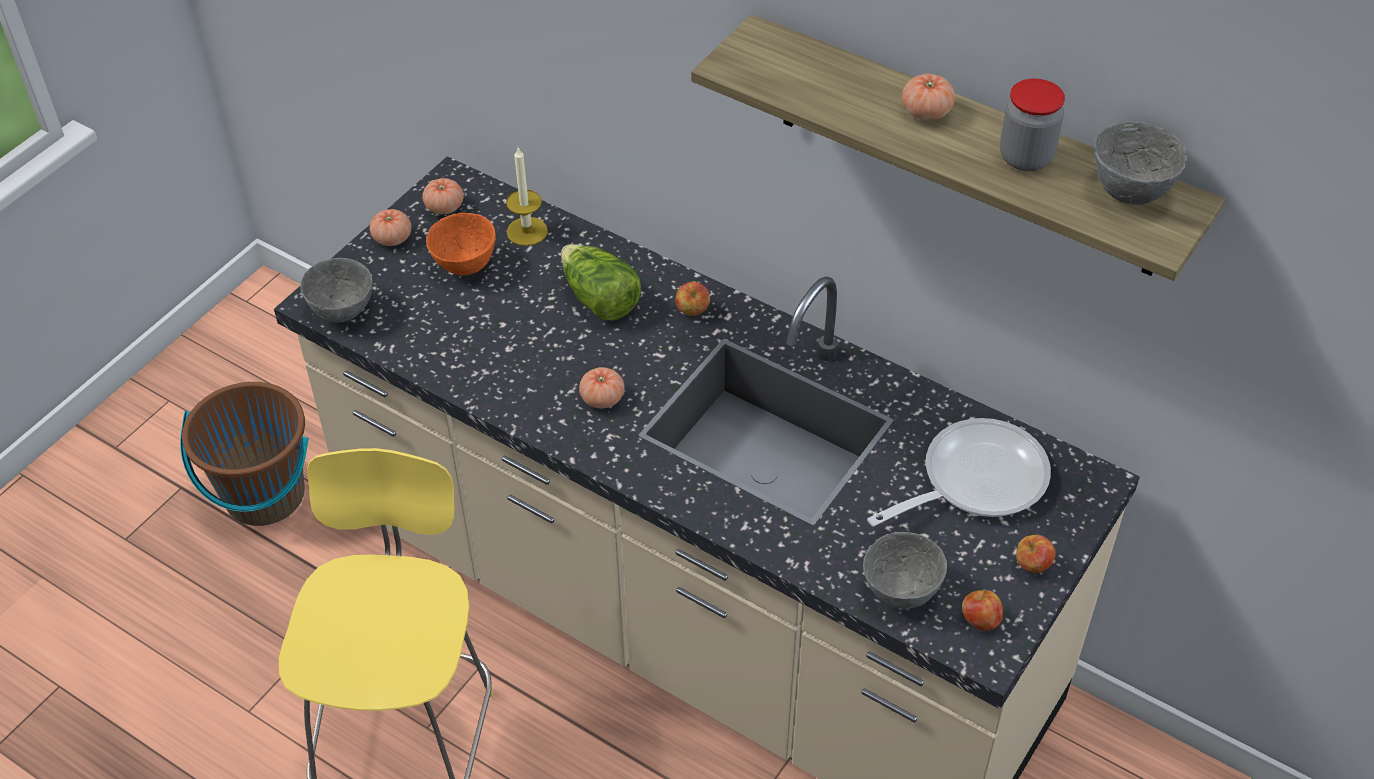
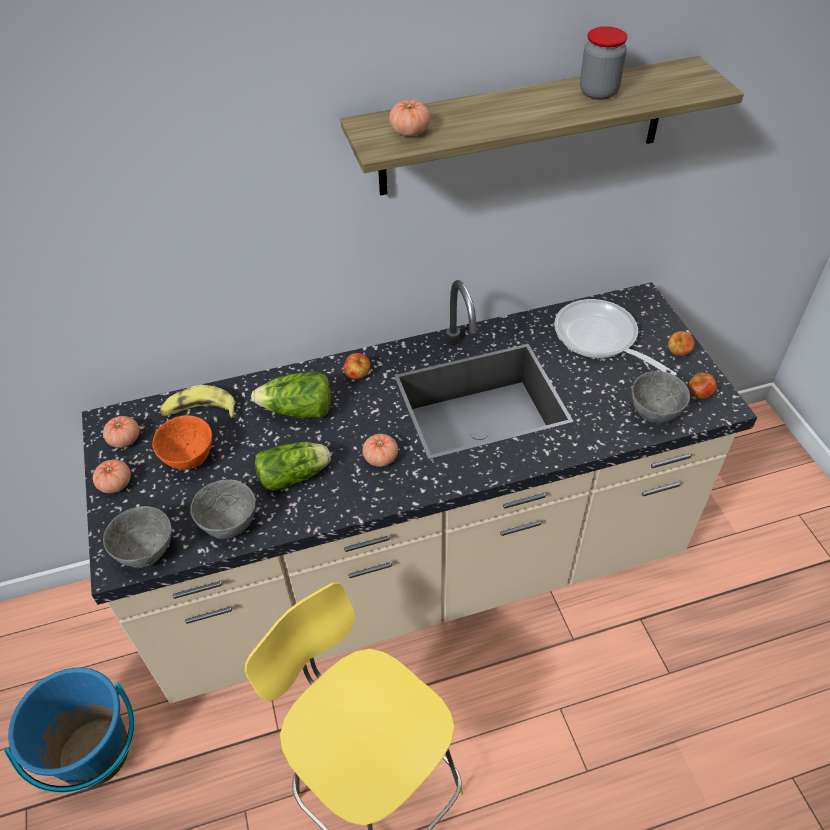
camera: 50 degrees left, 0 degrees up
(264, 496) = (95, 754): brown bucket -> blue bucket
(519, 351) = (296, 475): none -> lettuce
(527, 231) = (200, 411): candle -> banana
(926, 112) = (518, 103): tomato -> tomato (410, 131)
(974, 480) = (600, 339): frying pan -> frying pan turned 45 degrees counterclockwise
(1128, 193) = (665, 77): grey bowl -> grey bowl (229, 526)

